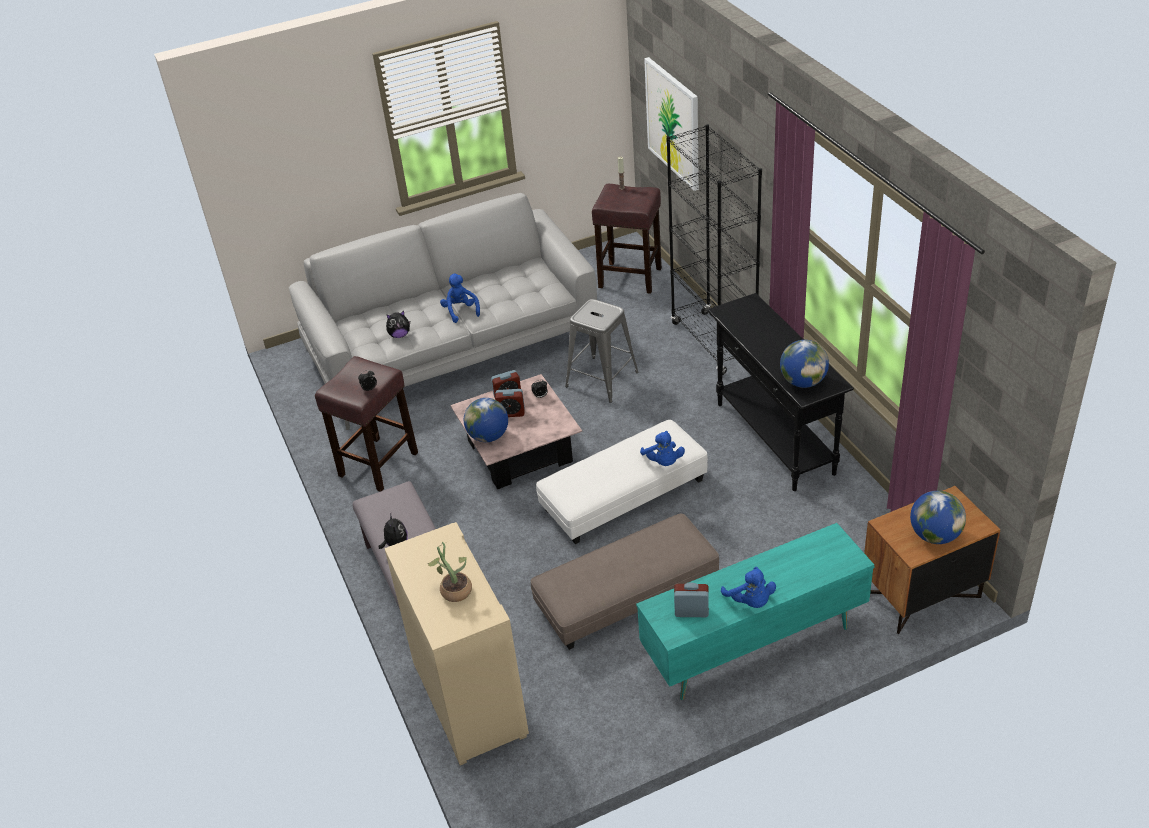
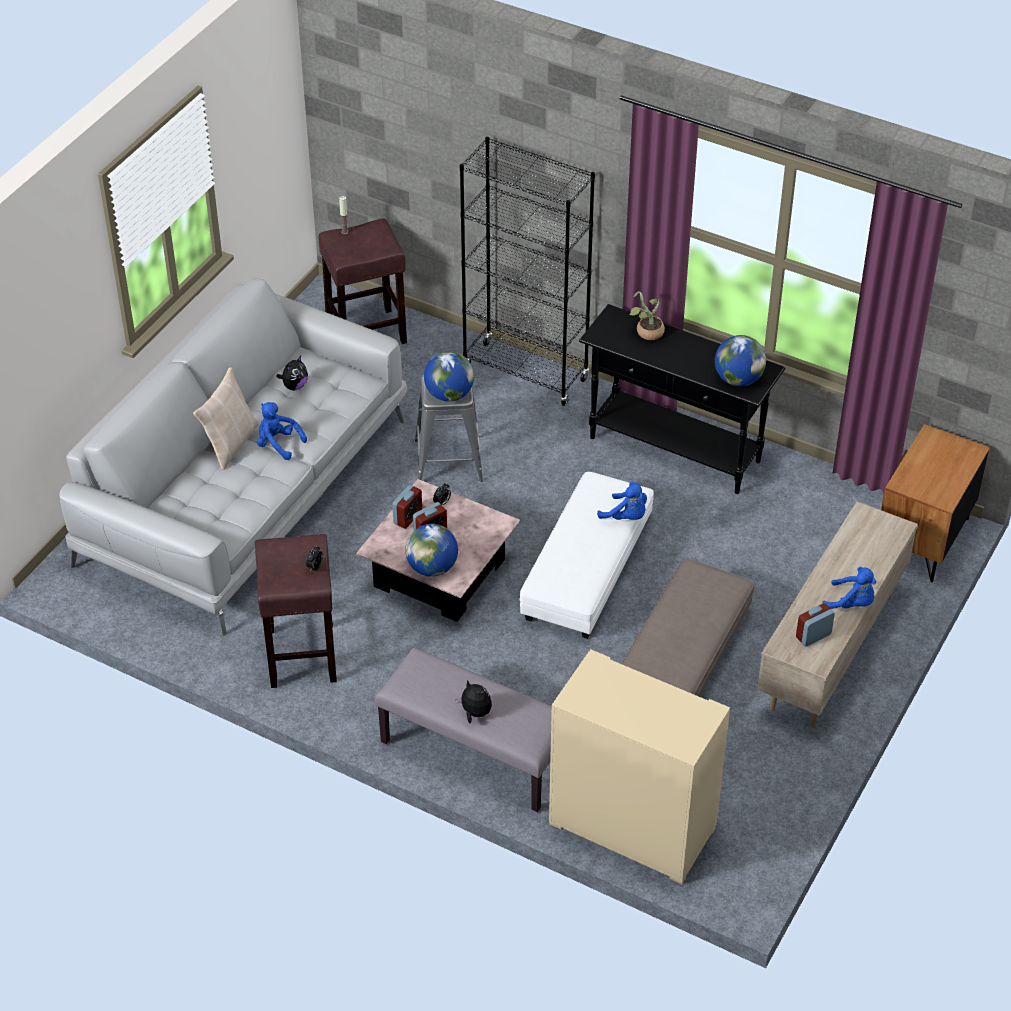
camera: 40 degrees left, 5 degrees up
(399, 335) = (237, 499): plush toy -> plush toy (294, 386)
(433, 299) = (230, 443): none -> beige pillow
(453, 589) = (655, 707): potted plant -> potted plant (646, 332)
(673, 123) = (407, 141): picture -> none
(753, 647) = (830, 652): turquoise tv stand -> beige tv stand
(934, 535) = (946, 476): globe -> globe (449, 394)

